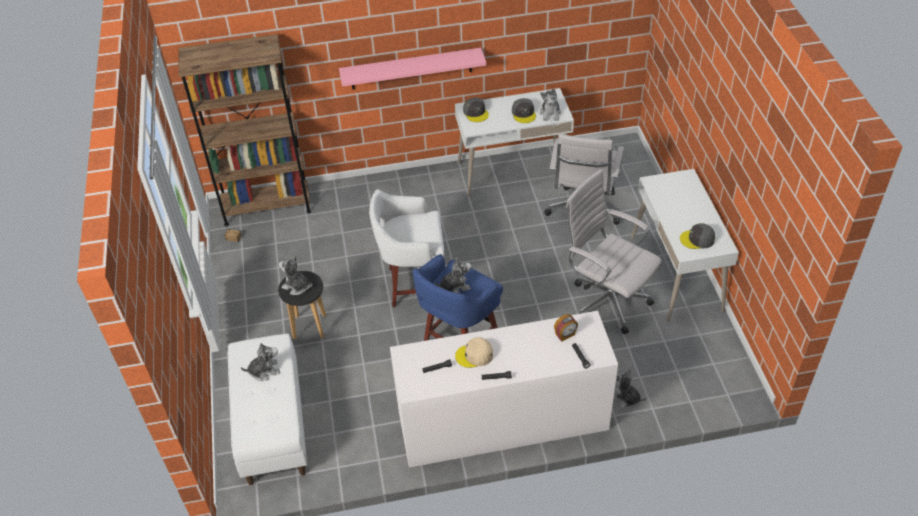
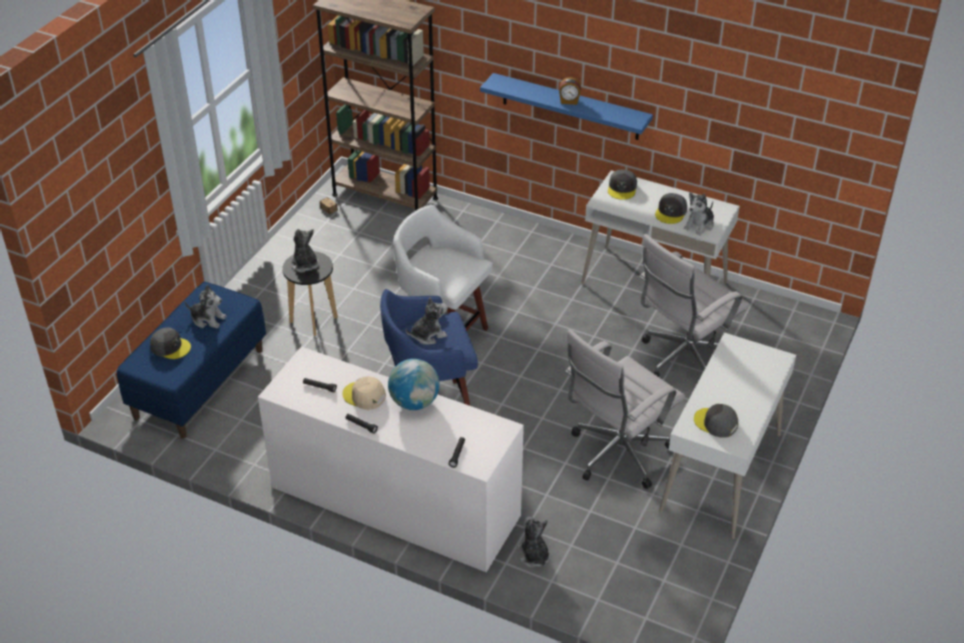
camera: 35 degrees right, 5 degrees down
(258, 409) = (170, 347): none -> grey cap
(272, 425) = (199, 383): white bench -> blue bench
(411, 69) = (570, 107): pink shelf -> blue shelf
(454, 287) = (428, 335): plush toy -> plush toy turned 45 degrees counterclockwise
(513, 339) = (414, 402): none -> globe
(565, 334) = (466, 427): alarm clock -> alarm clock (569, 101)
(606, 300) = (616, 455): white office chair -> white office chair turned 120 degrees counterclockwise

